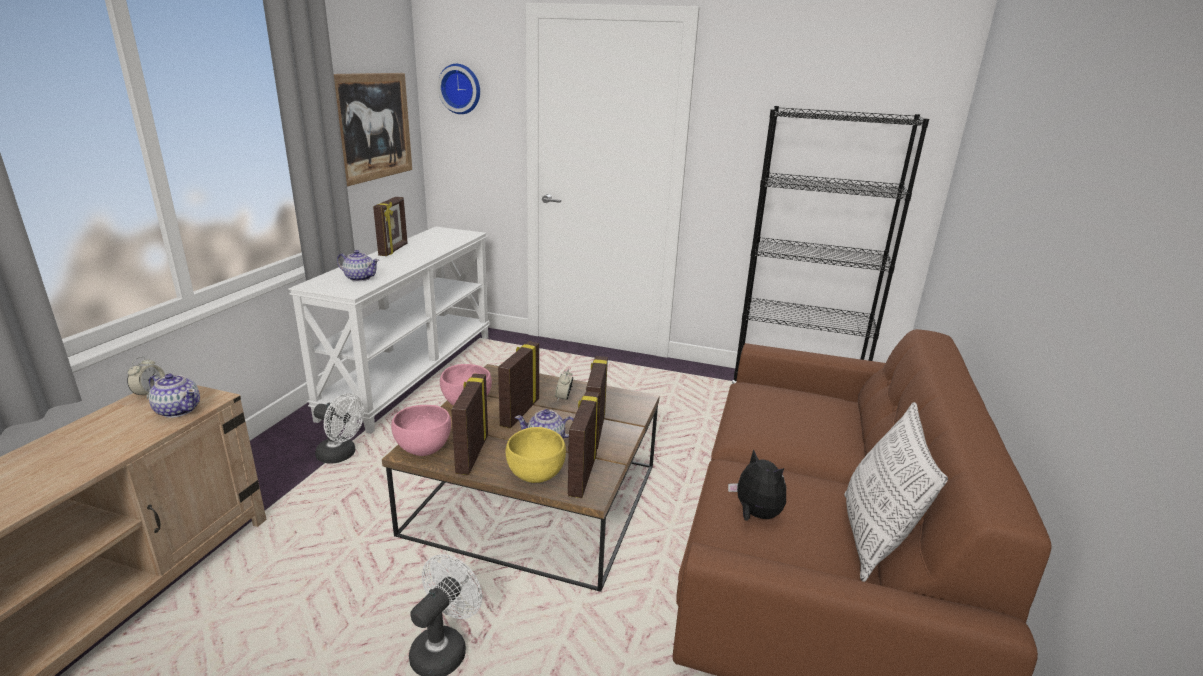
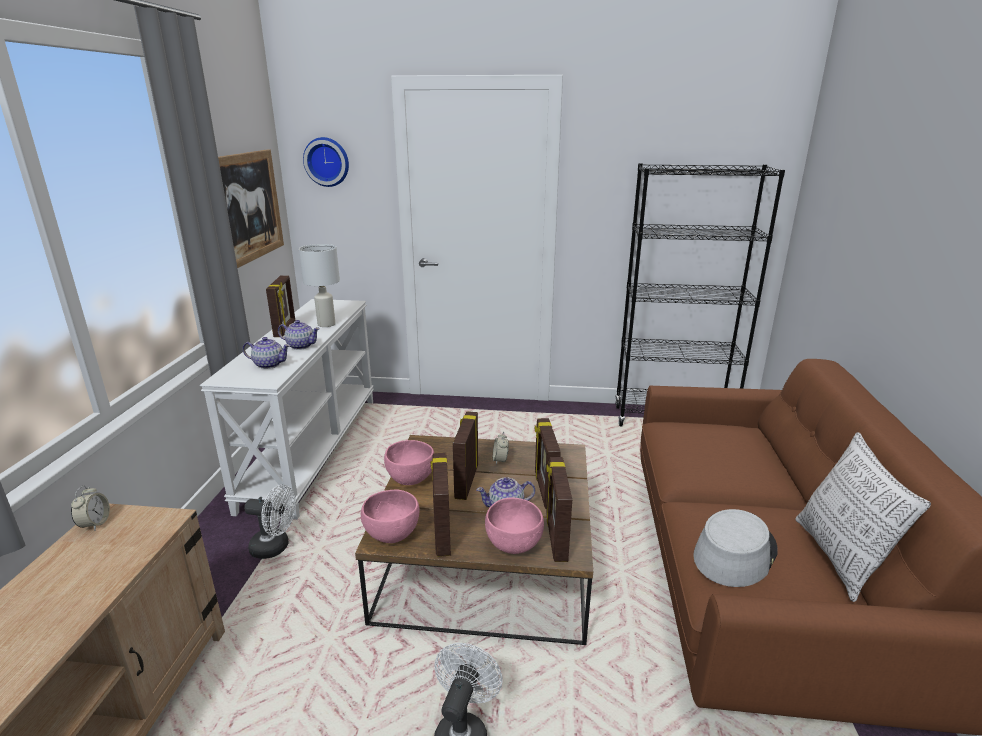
camera: 10 degrees left, 0 degrees up
(178, 410) = (137, 538): teapot -> teapot (300, 346)
(435, 249) = (326, 324): none -> white table lamp
(535, 475) = (513, 545): yellow bowl -> pink bowl
(755, 514) = (734, 553): plush toy -> grey hat

